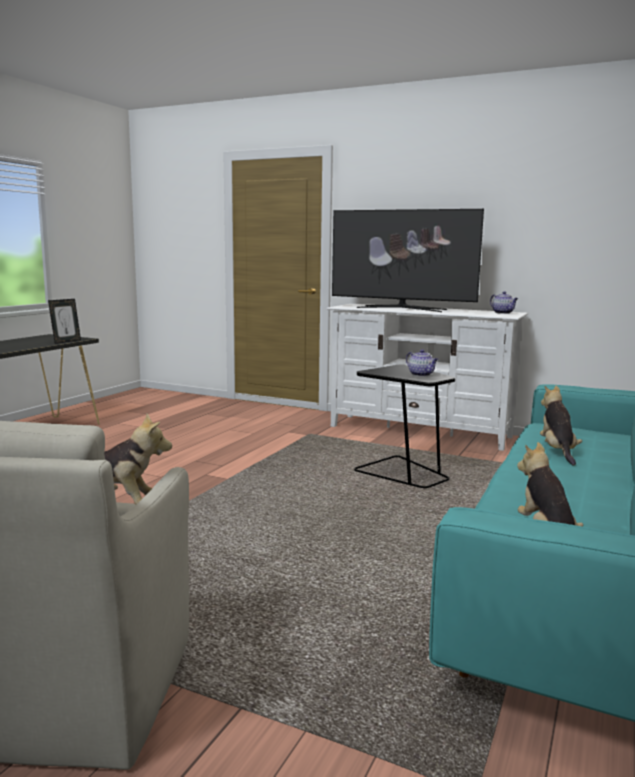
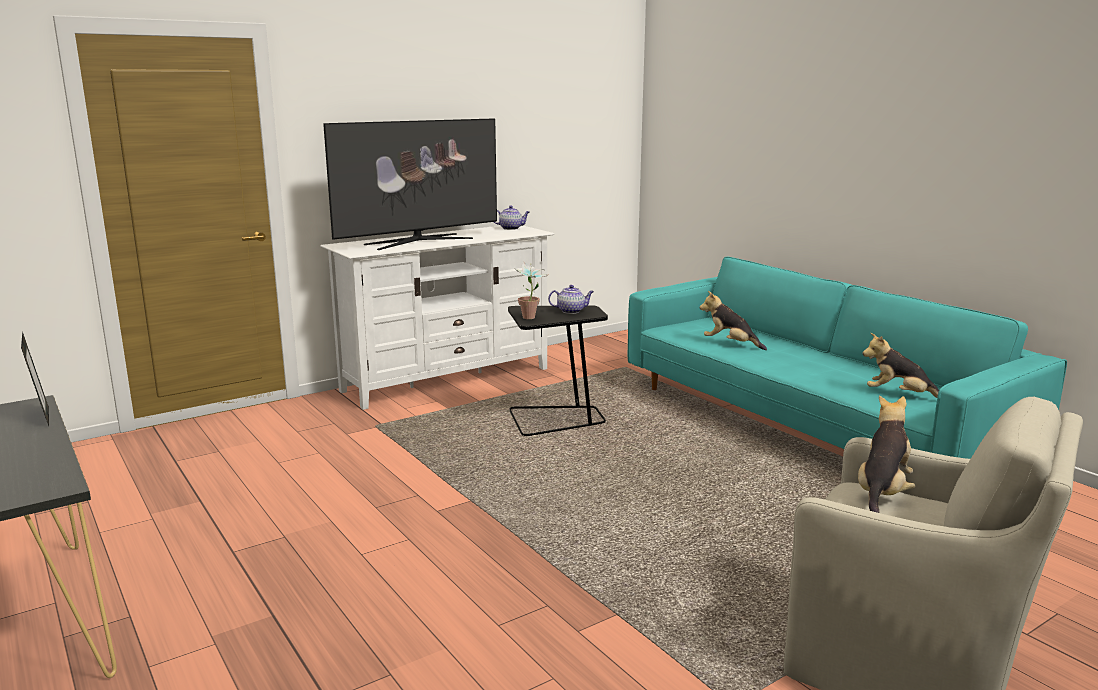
camera: 60 degrees left, 5 degrees up
(378, 370) = (530, 318): none -> potted plant

